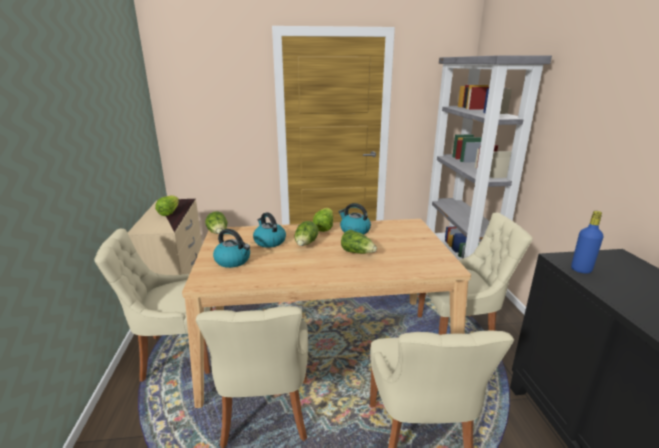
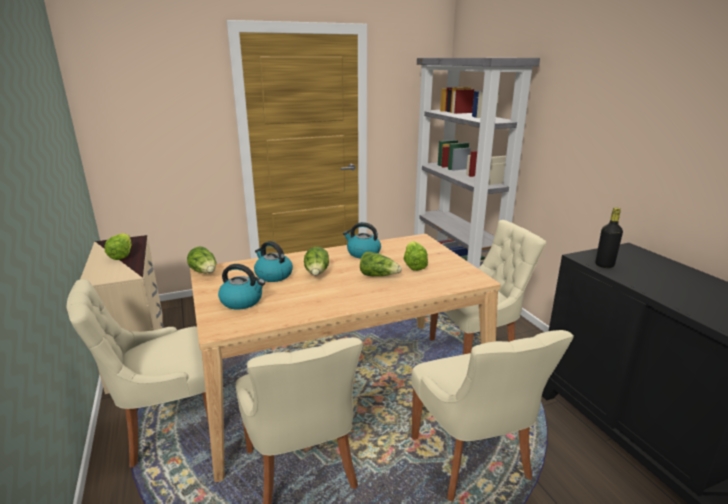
camera: 15 degrees left, 0 degrees up
(324, 227) = (328, 253): lettuce -> lettuce (414, 265)
(581, 270) = (604, 265): blue bottle -> black bottle

